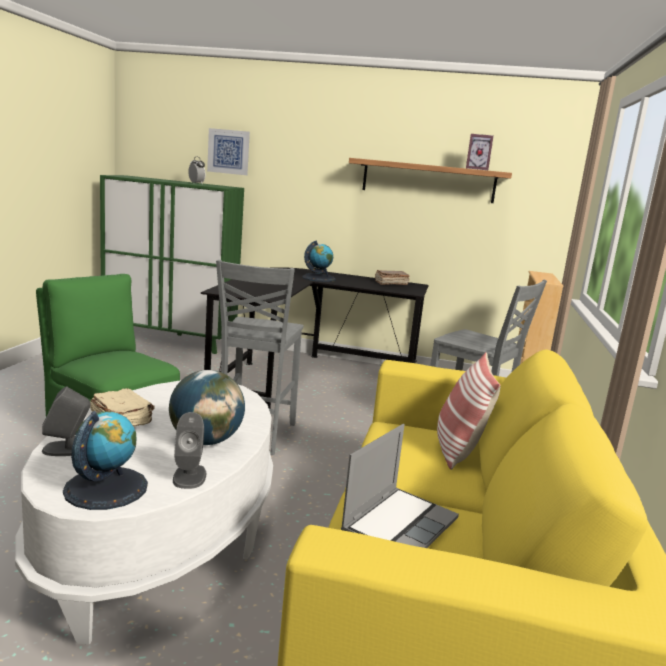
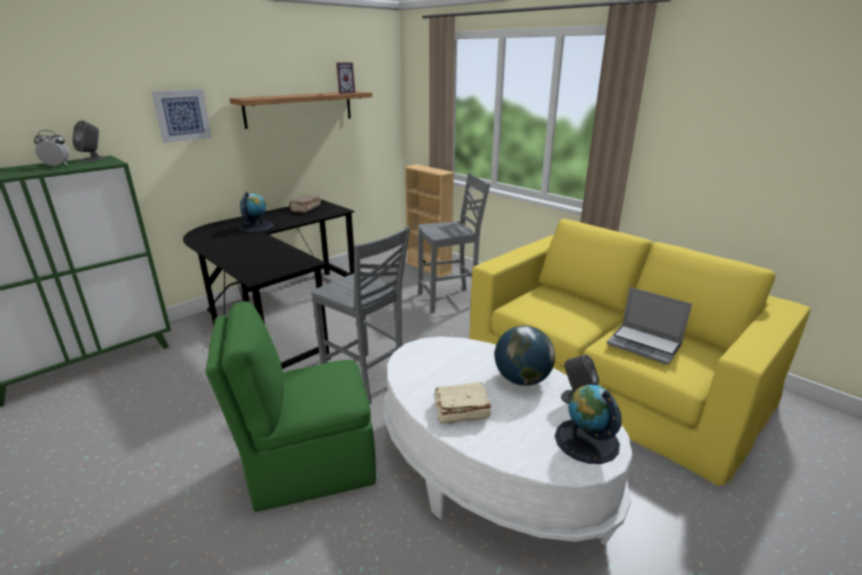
camera: 55 degrees left, 10 degrees up
(66, 449) = (509, 451): grey speaker -> grey speaker (93, 159)
(228, 151) = (68, 114): picture -> picture (182, 115)
(399, 524) = (645, 345): laptop -> laptop turned 150 degrees clockwise
(458, 449) = (560, 298): pillow -> none

